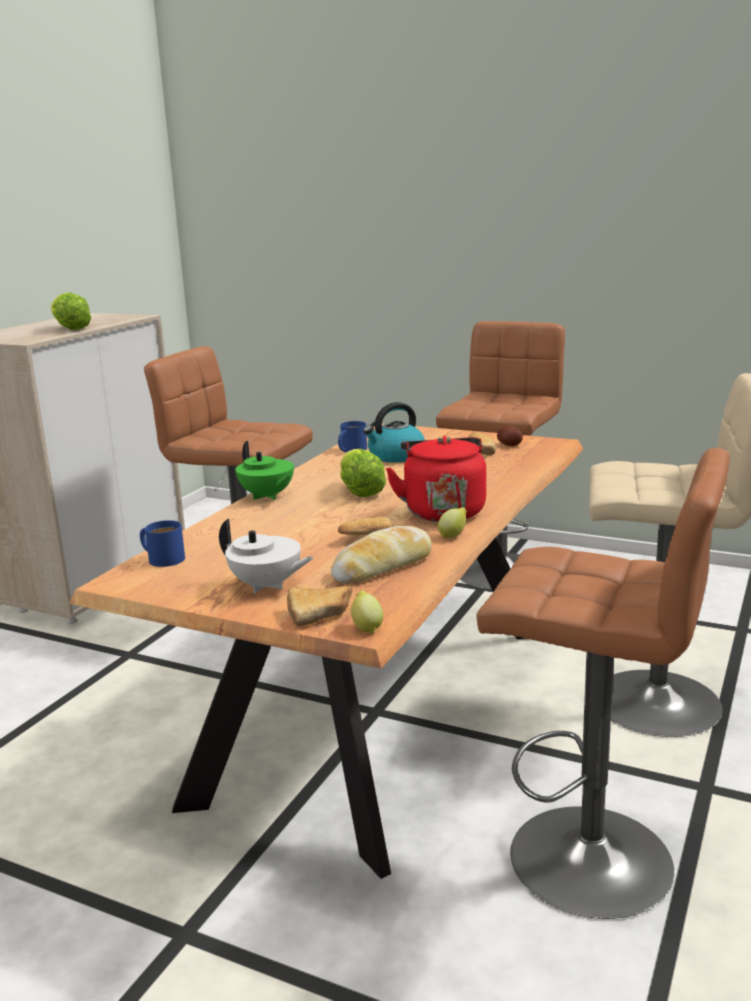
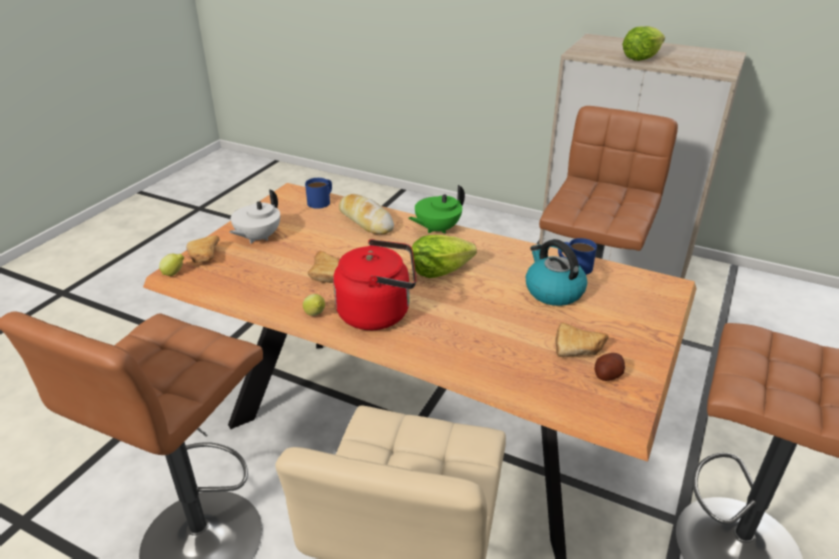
camera: 90 degrees right, 15 degrees up
(382, 566) = (268, 280): bread -> bread (365, 220)

